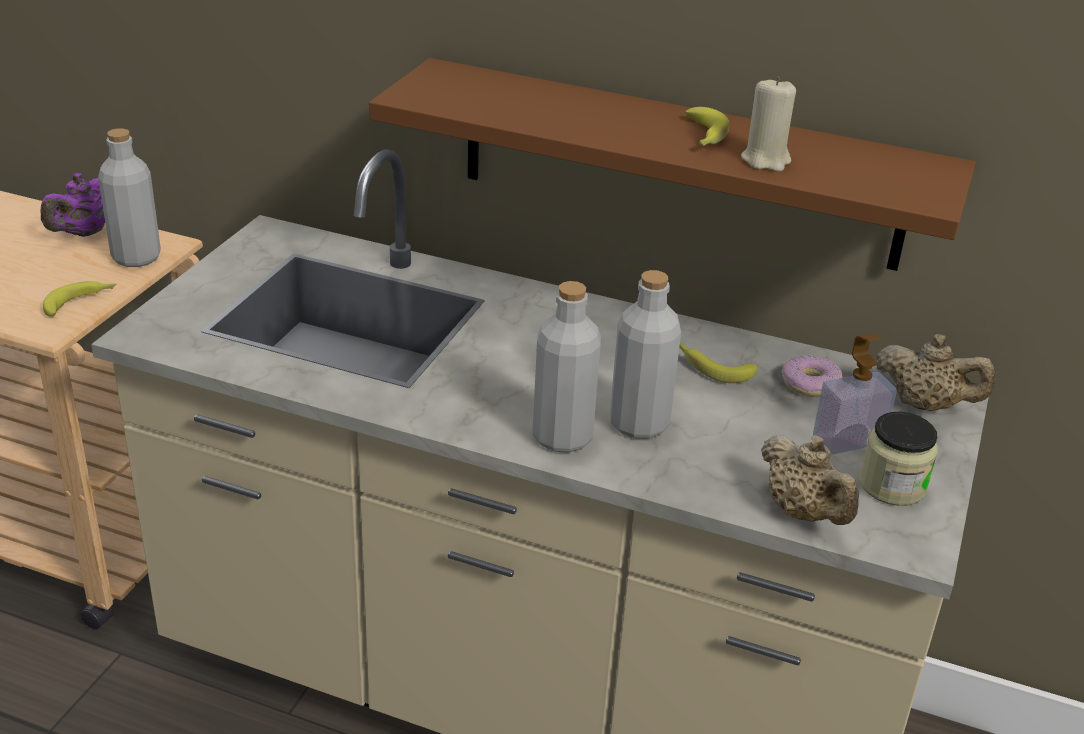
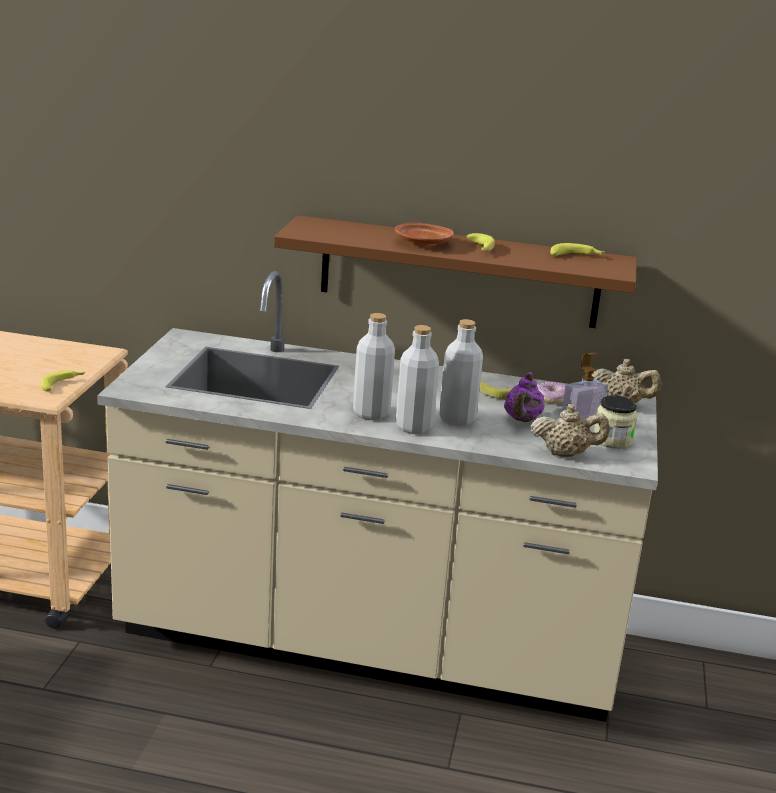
camera: 10 degrees left, 10 degrees down
(84, 233) = (45, 348): purple teapot -> purple teapot (522, 420)
(136, 257) = (88, 359): grey bottle -> grey bottle (371, 413)
(611, 123) = (424, 243): none -> brown plate
(766, 160) = (520, 258): beige candle -> none
(803, 513) = (565, 454): beige teapot -> beige teapot turned 45 degrees counterclockwise
(867, 159) = (576, 256): none -> banana

